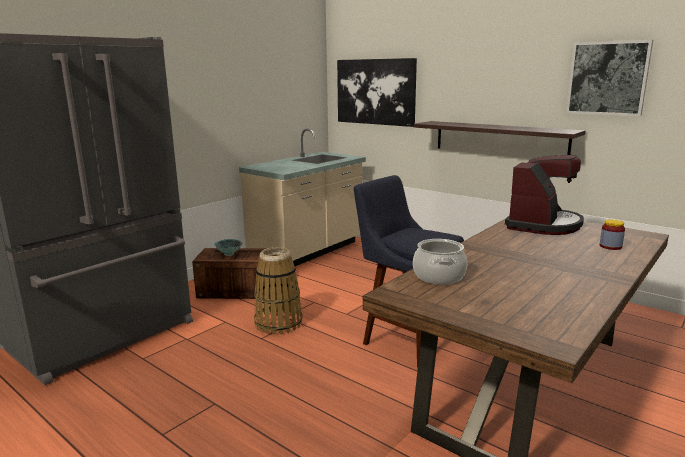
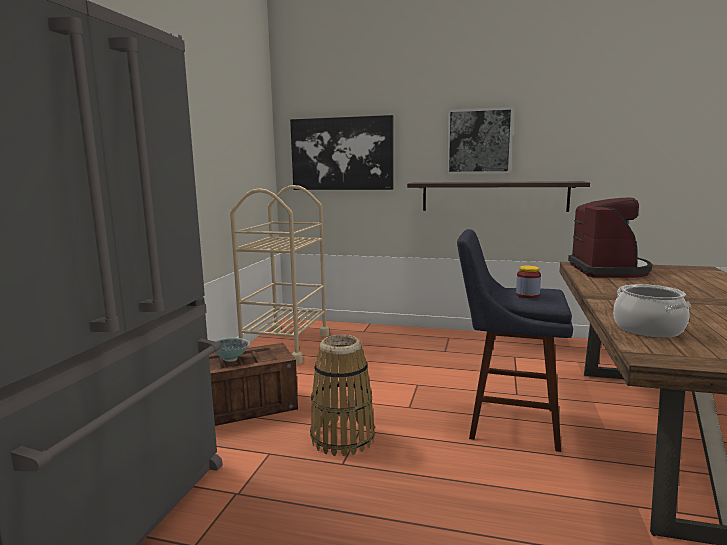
camera: 25 degrees left, 5 degrees down
(308, 252) = (285, 345): beige counter -> beige cart
(607, 78) = (602, 130): picture -> picture (479, 141)
(610, 246) = (703, 280): jar -> jar (527, 295)

